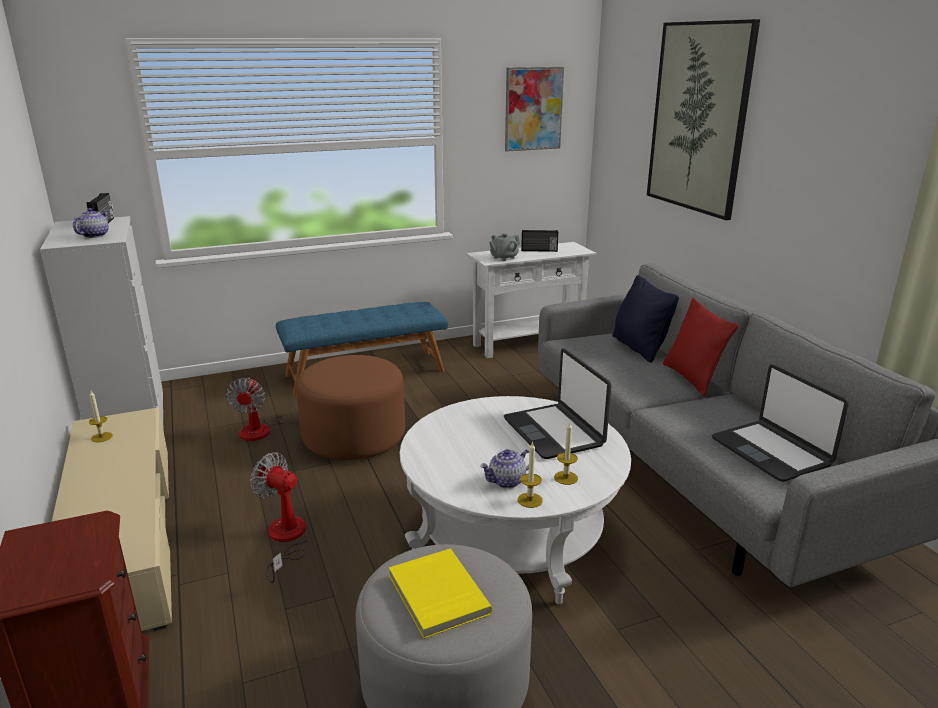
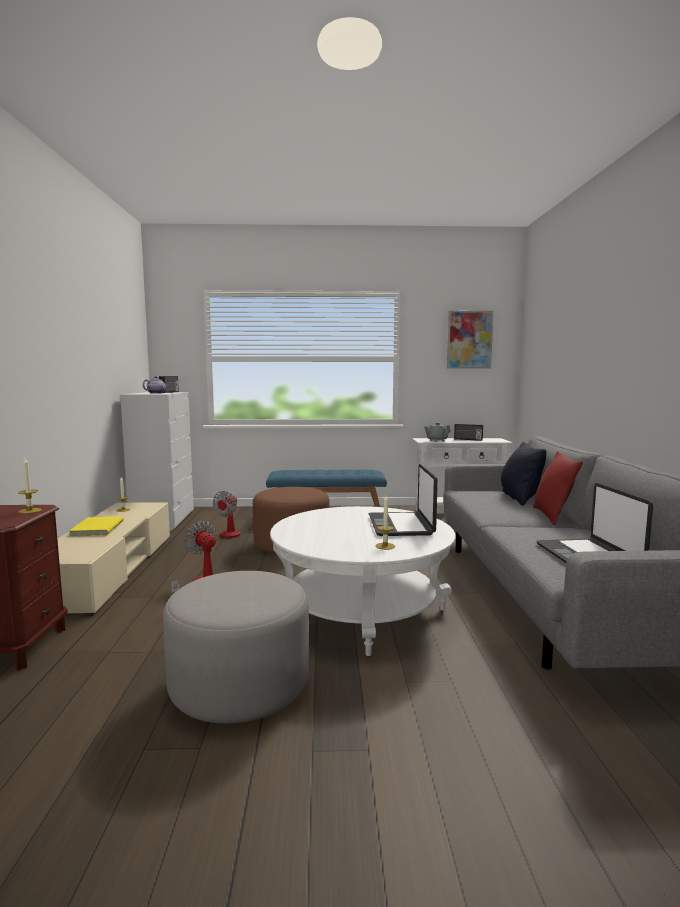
camera: 20 degrees right, 15 degrees down
(436, 595) = (229, 591): yellow book -> yellow book (96, 528)
(507, 481) = (337, 542): teapot -> none
(530, 500) = (344, 552): candle -> candle (30, 511)
(698, 118) = (579, 325): picture -> none

